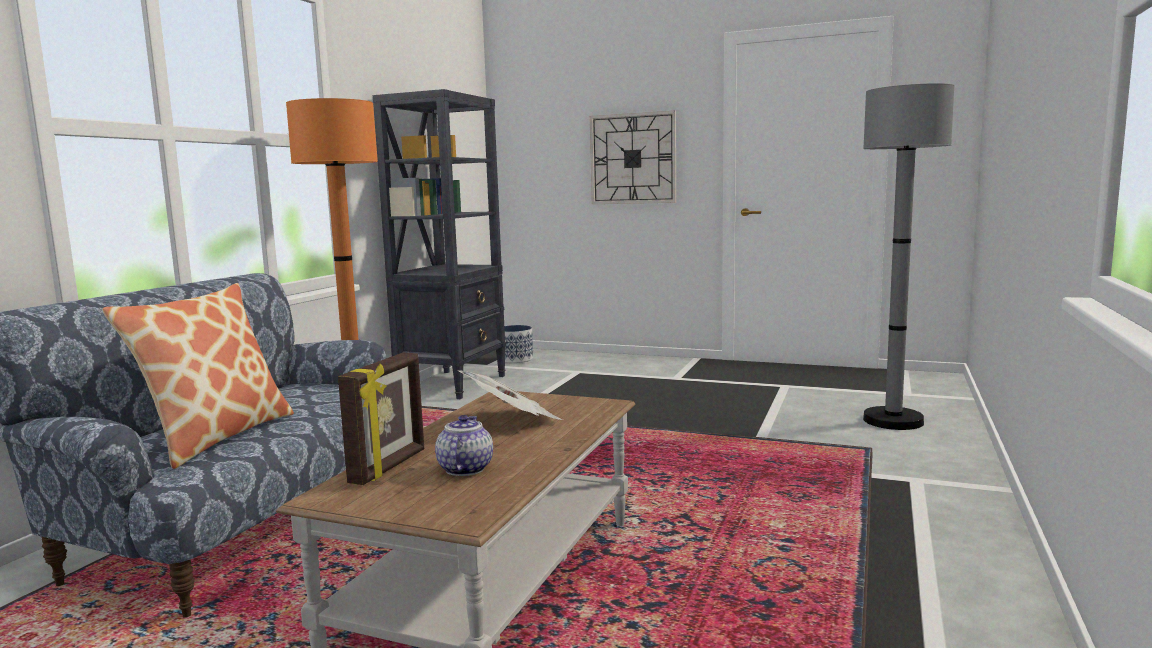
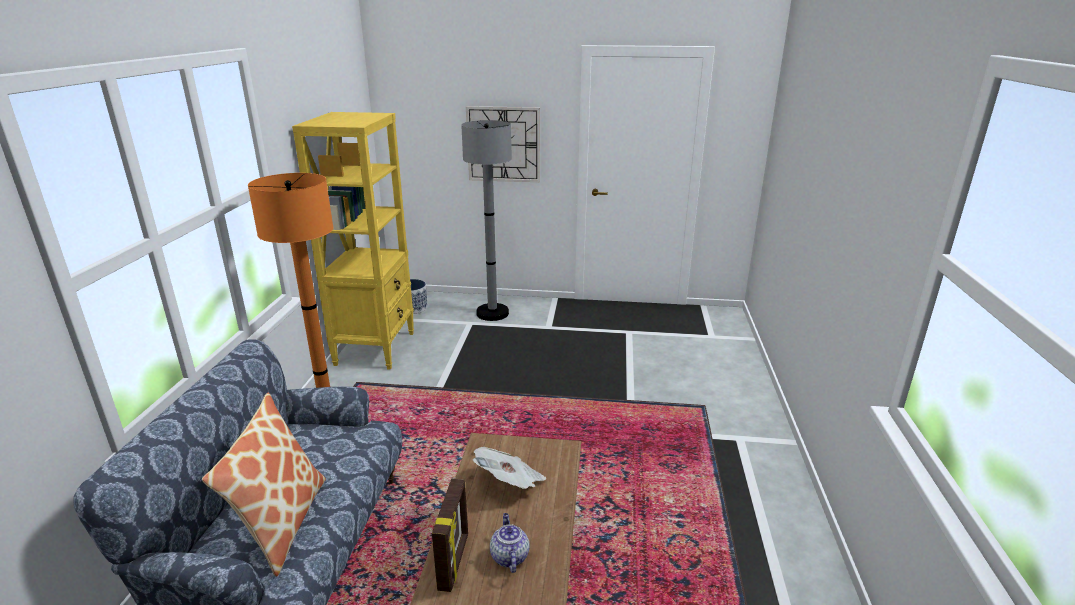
camera: 15 degrees left, 15 degrees up
(453, 384) = (376, 348): black bookcase -> yellow bookcase
(893, 421) = (710, 371): grey floor lamp -> grey floor lamp (492, 313)

